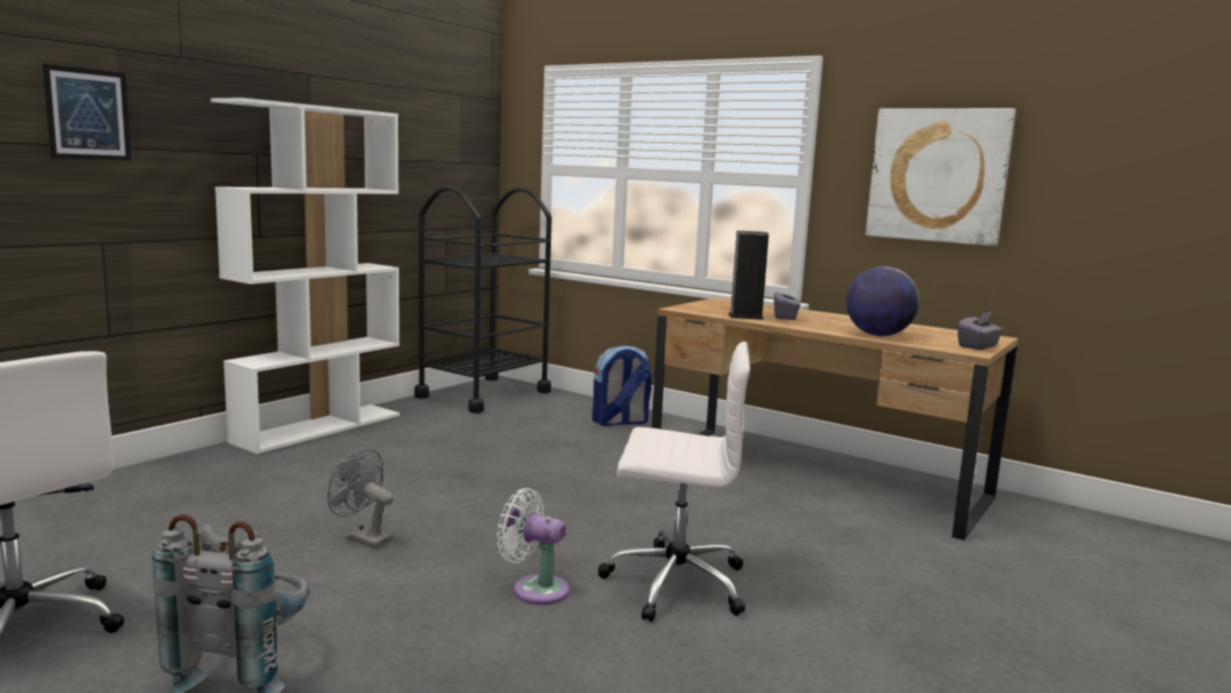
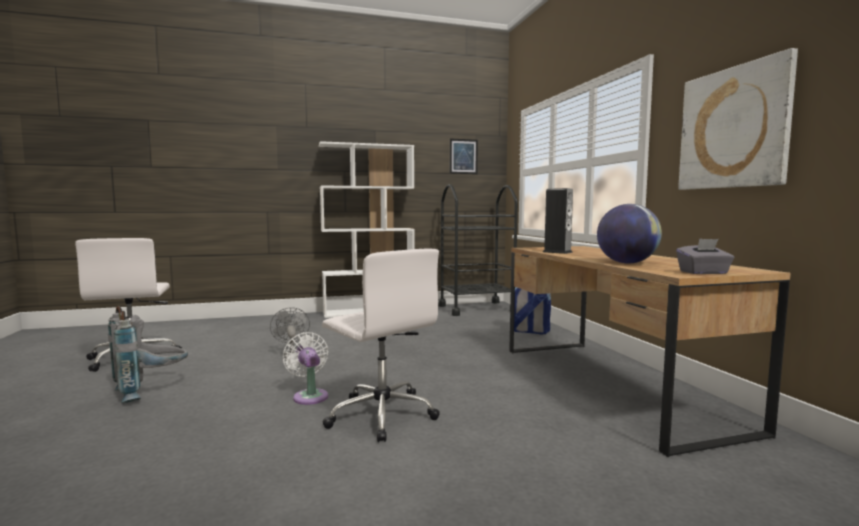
camera: 40 degrees right, 5 degrees down
(88, 114) = (262, 155): picture -> picture (463, 156)
(785, 317) = (590, 253): grey tissue box -> none

